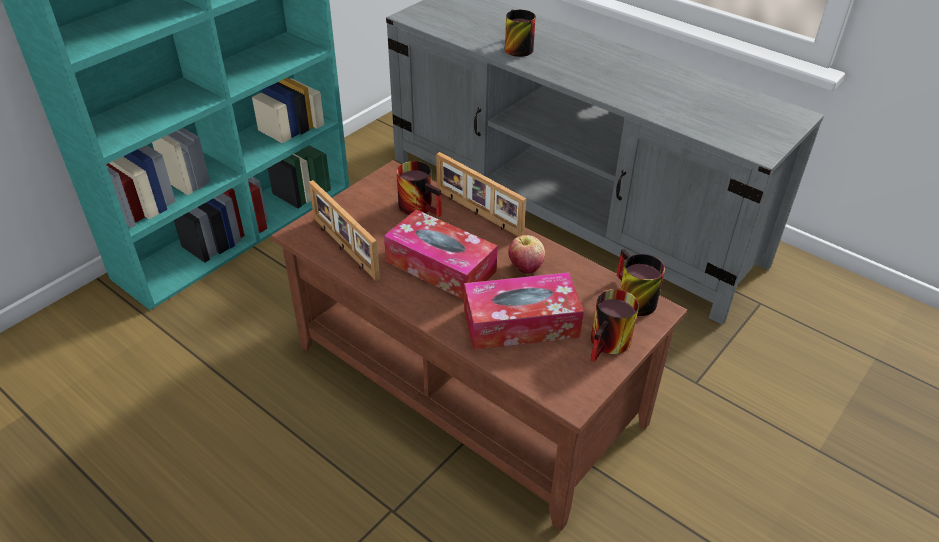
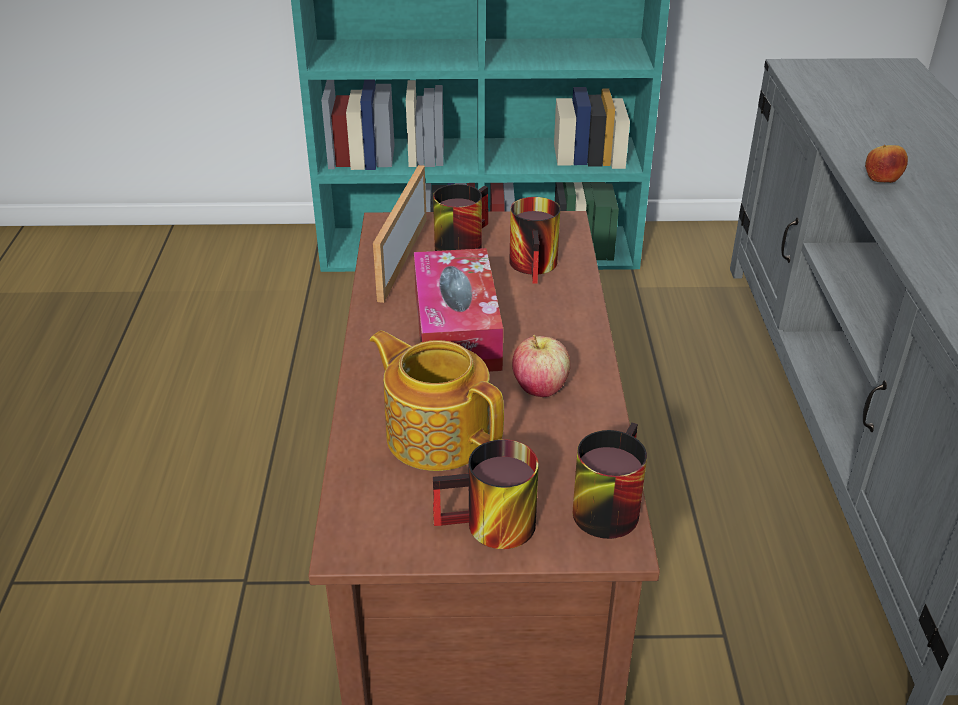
camera: 50 degrees right, 5 degrees down
(477, 213) = (584, 306): picture frame -> none
(514, 47) = (876, 145): mug -> mug (460, 242)
(521, 323) = (437, 434): tissue box -> teapot
(546, 67) = (880, 181): none -> apple

